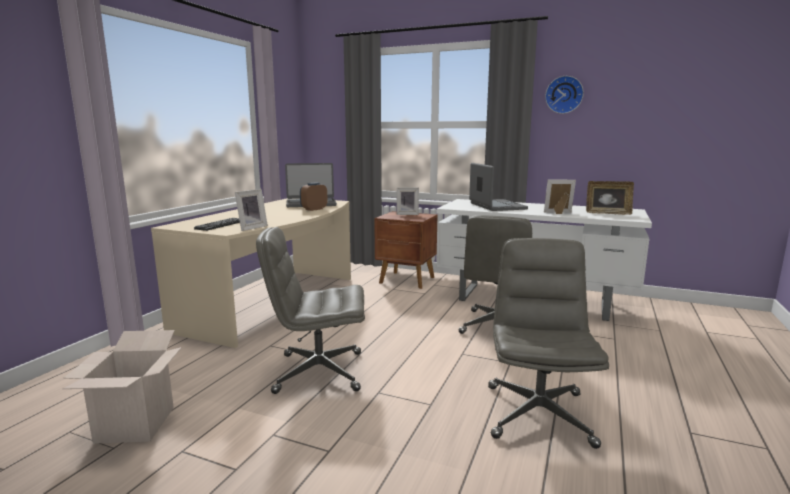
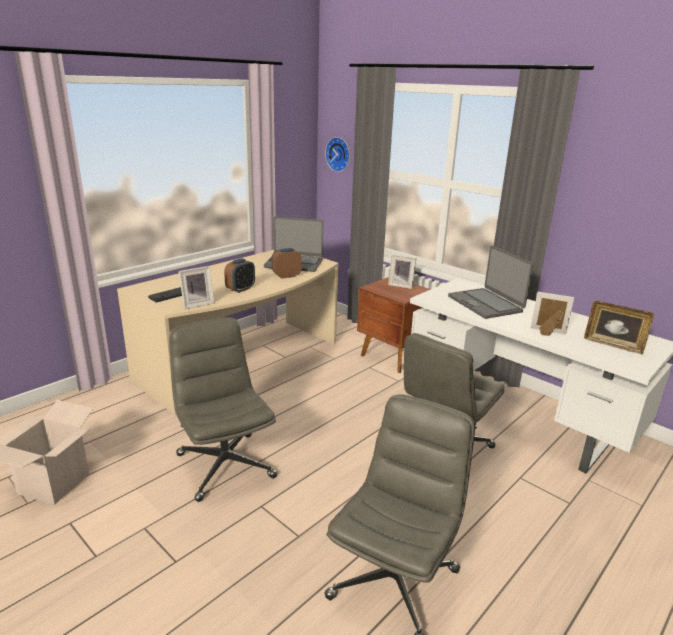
camera: 20 degrees right, 10 degrees up
(281, 218) = (240, 289): none -> alarm clock
(318, 372) = (225, 465): grey office chair -> grey office chair turned 45 degrees clockwise
(496, 206) = (485, 304): laptop -> laptop turned 150 degrees clockwise
(564, 95) = (605, 171): wall clock -> wall clock (339, 154)

